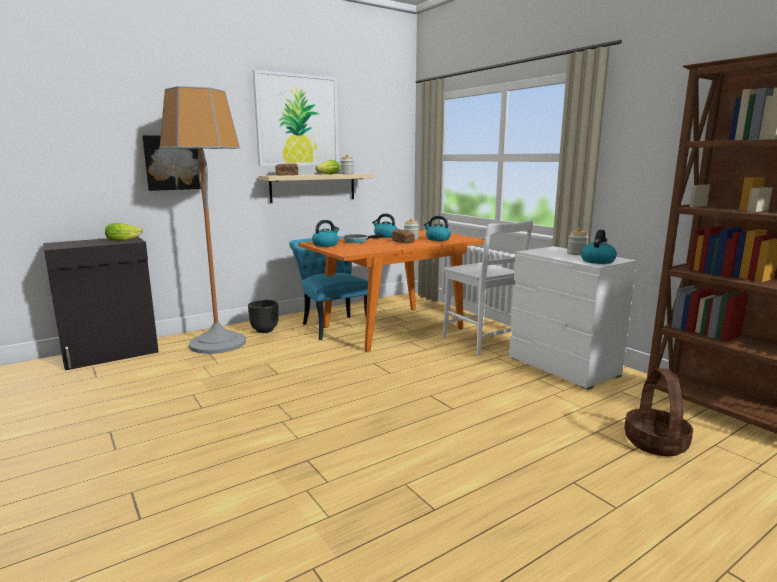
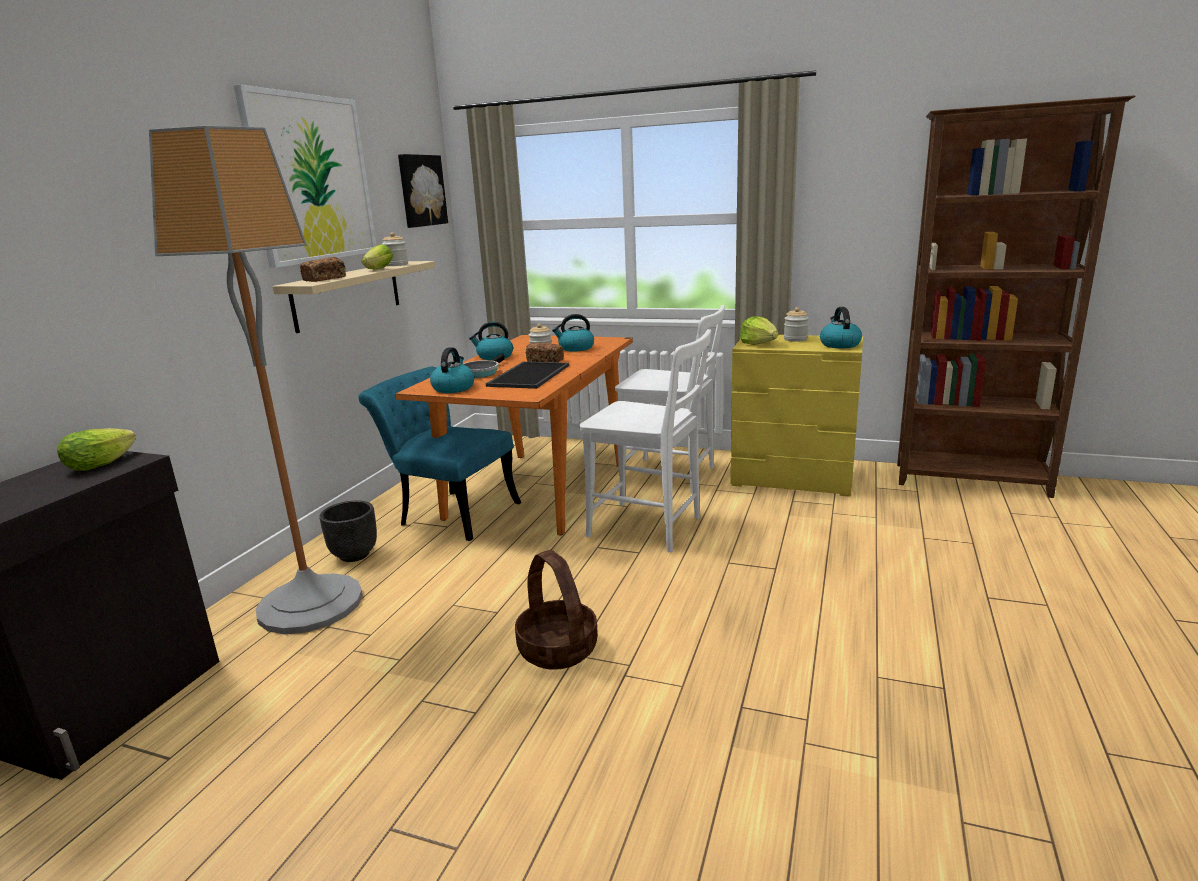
camera: 35 degrees left, 5 degrees up
(173, 163) = (131, 282): picture -> picture (421, 190)
(374, 246) = (528, 375): none -> tray
(418, 363) = (650, 528): none -> white chair
(541, 252) = (759, 344): none -> lettuce
(563, 367) = (793, 479): white dresser -> yellow dresser
(656, 443) = (977, 529): basket -> basket (558, 649)

